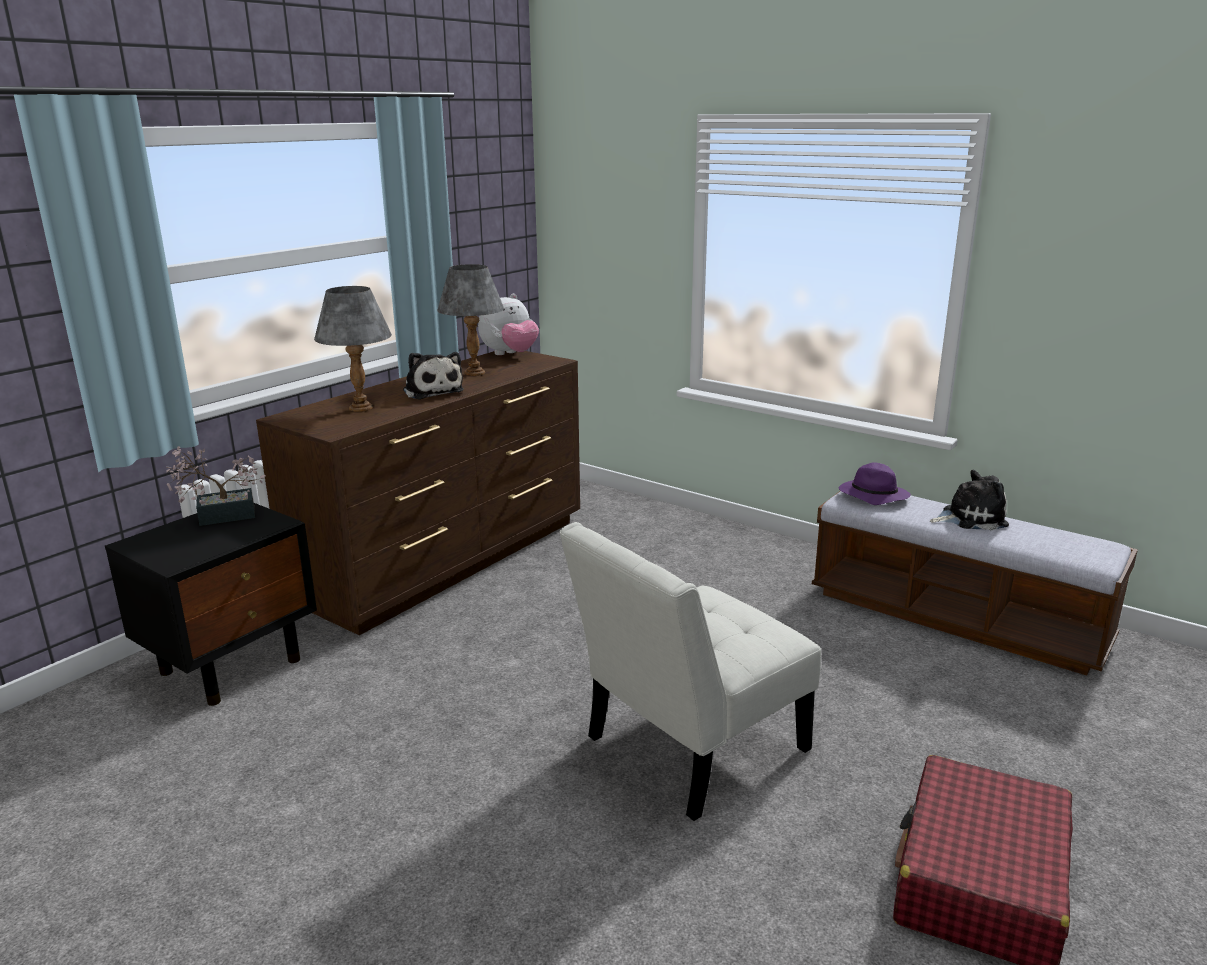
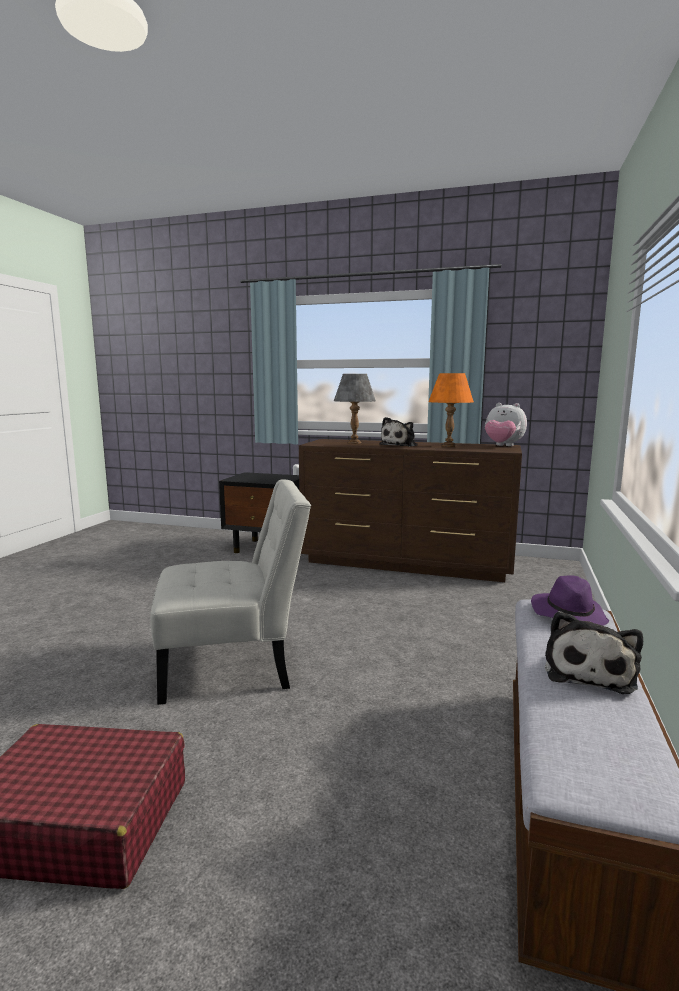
camera: 70 degrees right, 10 degrees down
(219, 516) = (282, 476): potted plant -> none
(474, 373) = (449, 446): grey table lamp -> orange table lamp
(687, 749) = (234, 665): white chair -> white chair turned 135 degrees clockwise
(970, 518) = (589, 671): plush toy -> plush toy turned 45 degrees clockwise

